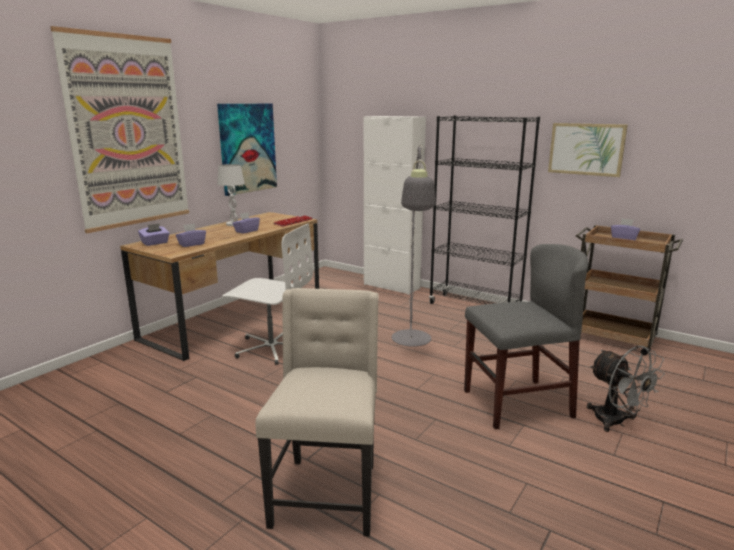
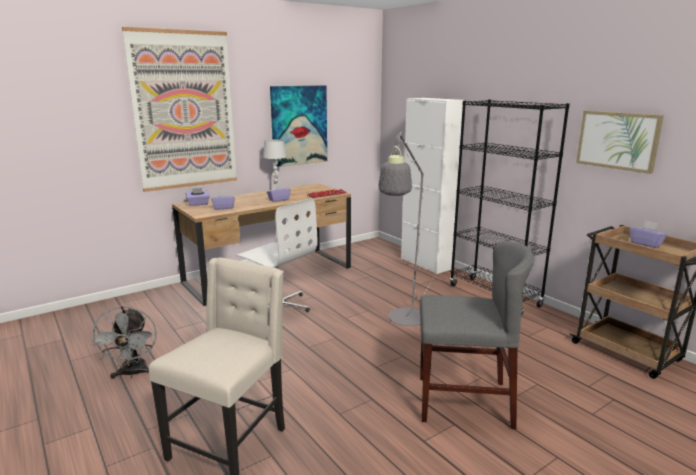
camera: 20 degrees right, 0 degrees up
(616, 422) = (558, 444): grey fan -> grey fan (133, 374)

